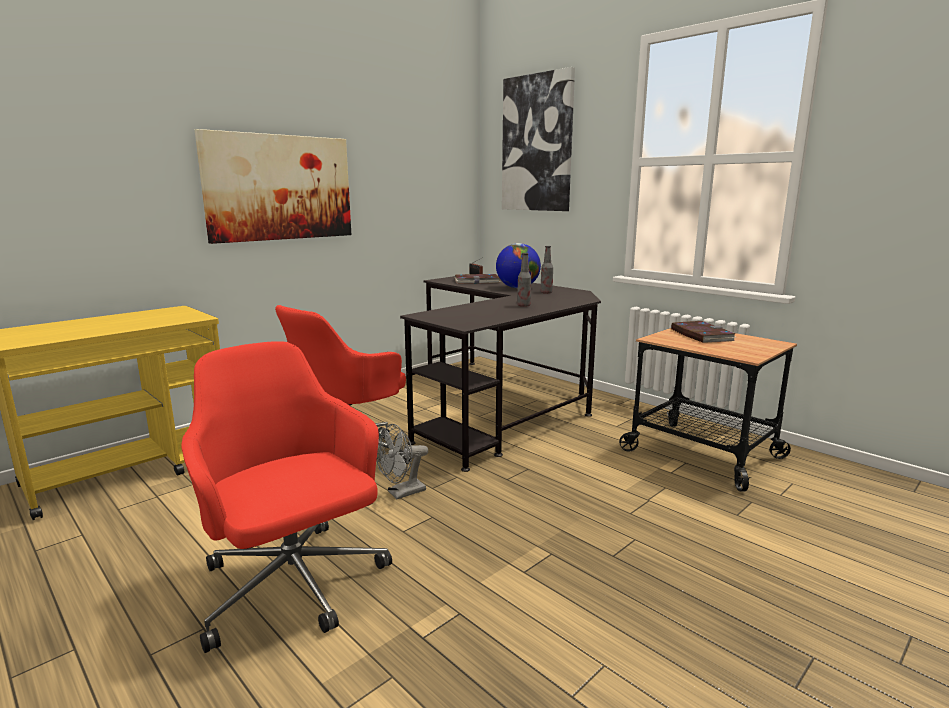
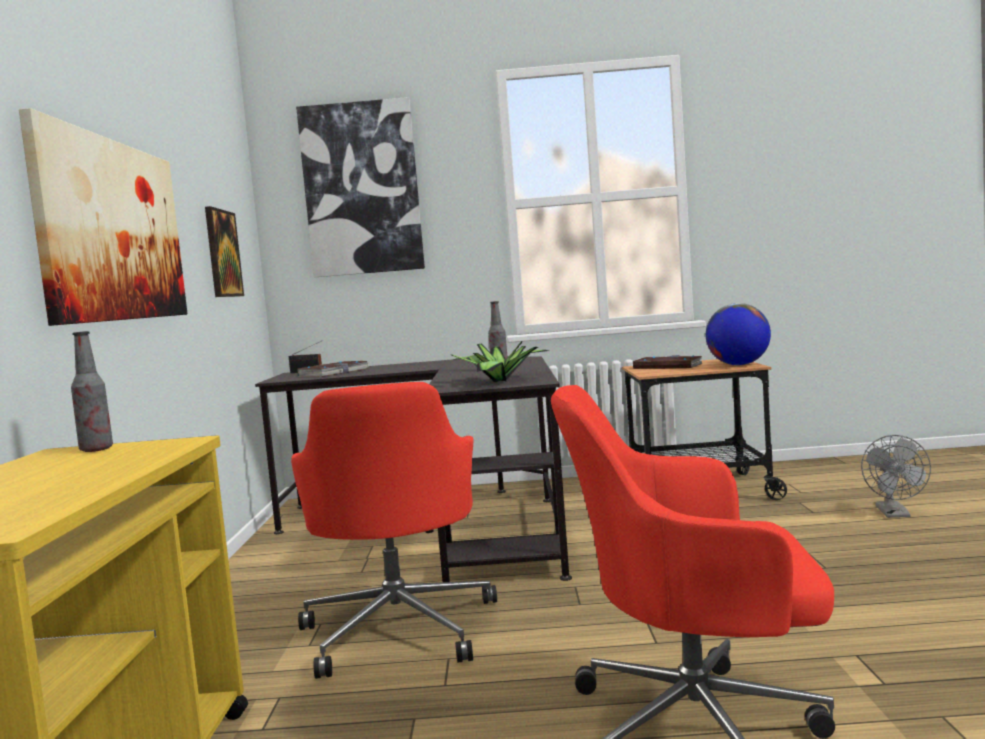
camera: 45 degrees left, 10 degrees down
(401, 493) = (565, 622): grey fan -> grey fan (895, 514)
(417, 192) = (222, 253): none -> picture
(461, 318) = (498, 381): none -> potted plant
(517, 288) = (411, 366): globe -> globe (739, 365)
(546, 292) = (462, 362): bottle -> bottle (96, 449)

